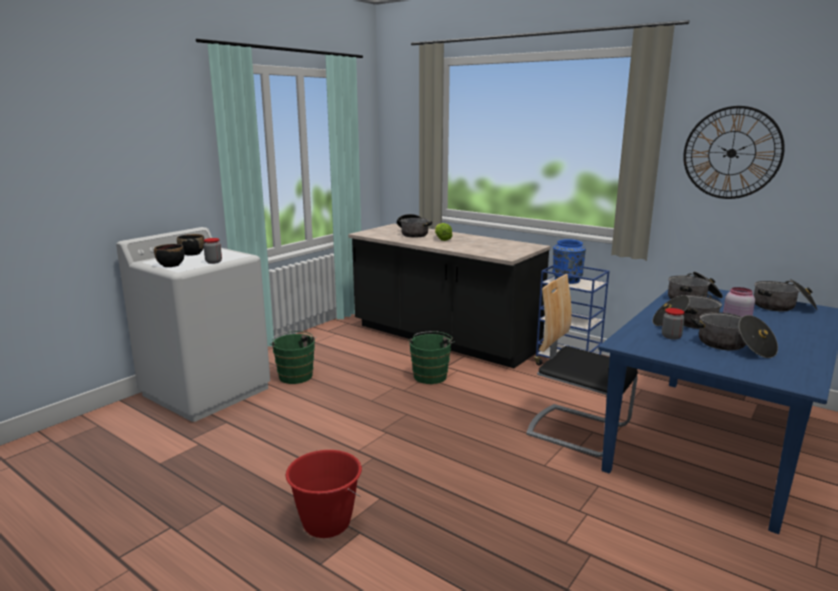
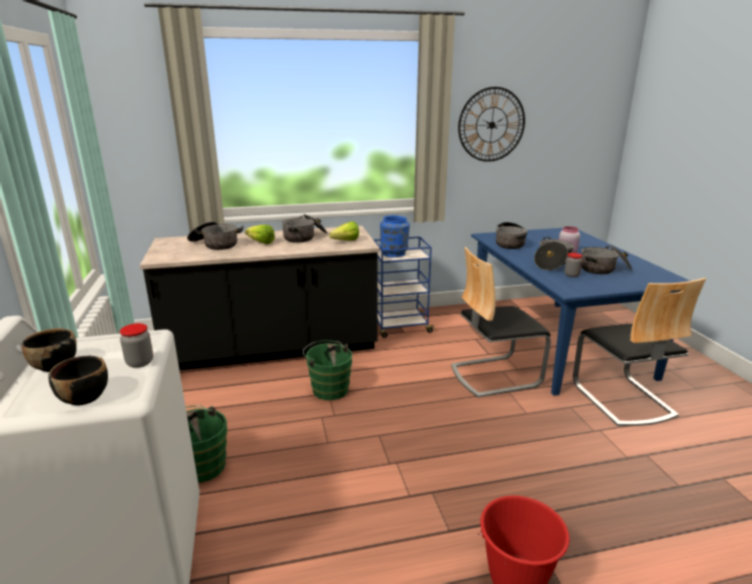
camera: 50 degrees left, 5 degrees up
(498, 251) = (343, 241): none -> lettuce
(675, 514) = (622, 399): none -> chair
(783, 307) = (552, 234): cooking pot -> cooking pot (305, 237)

